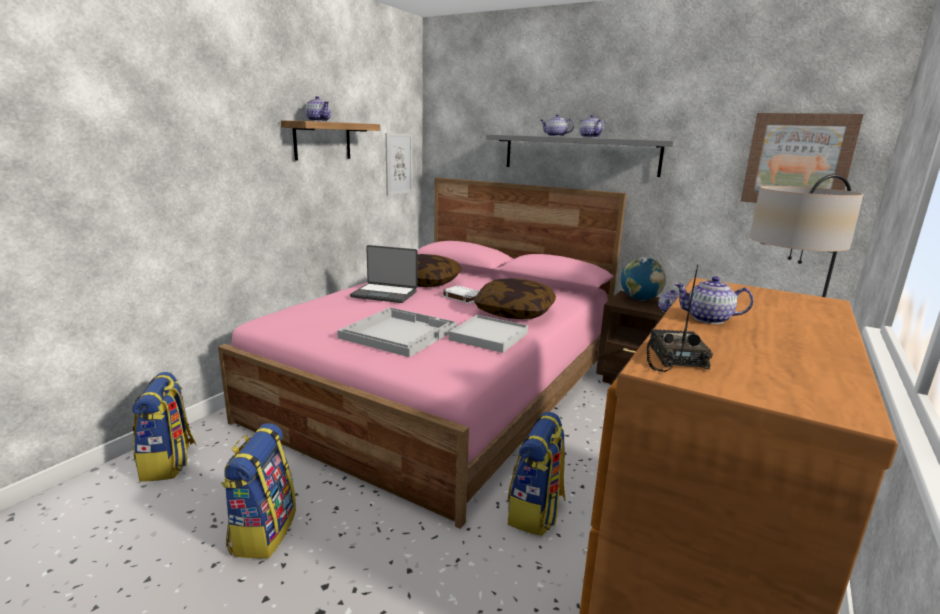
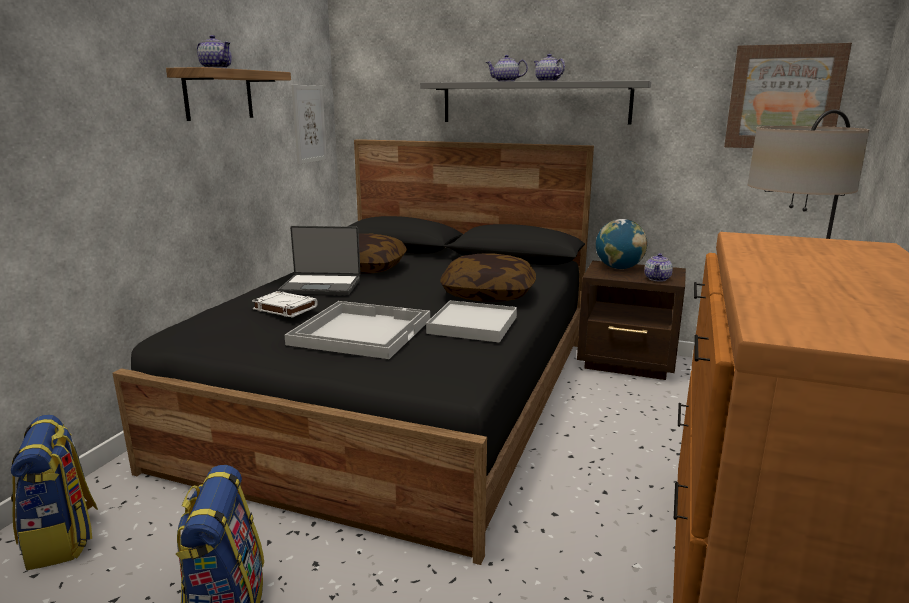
camera: 10 degrees left, 0 degrees up
(445, 387) = (404, 396): pink bed -> black bed
(462, 297) = (419, 282): white book -> white book (284, 308)
(536, 512) = (563, 530): backpack -> none
(672, 358) = (783, 319): radio -> none
(709, 319) = (779, 273): teapot -> none

